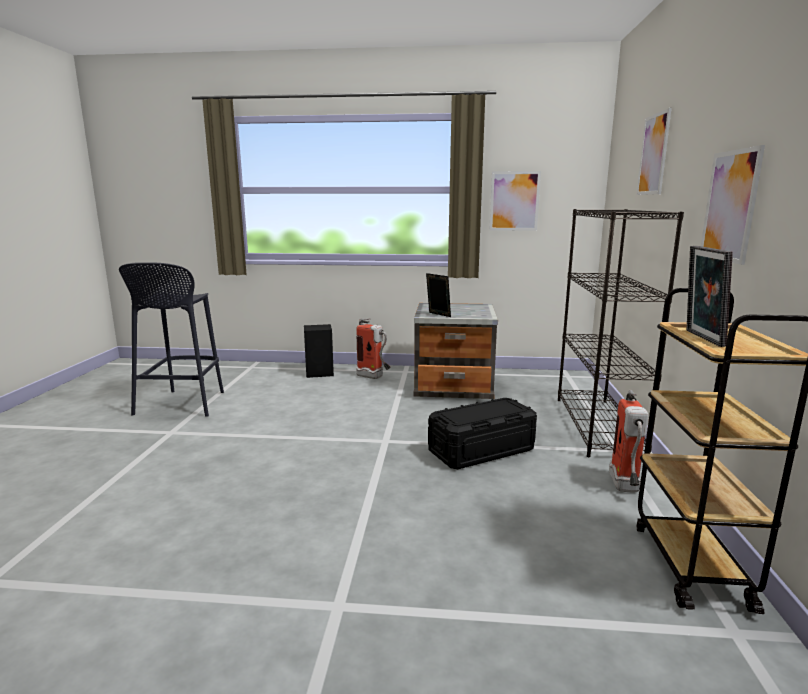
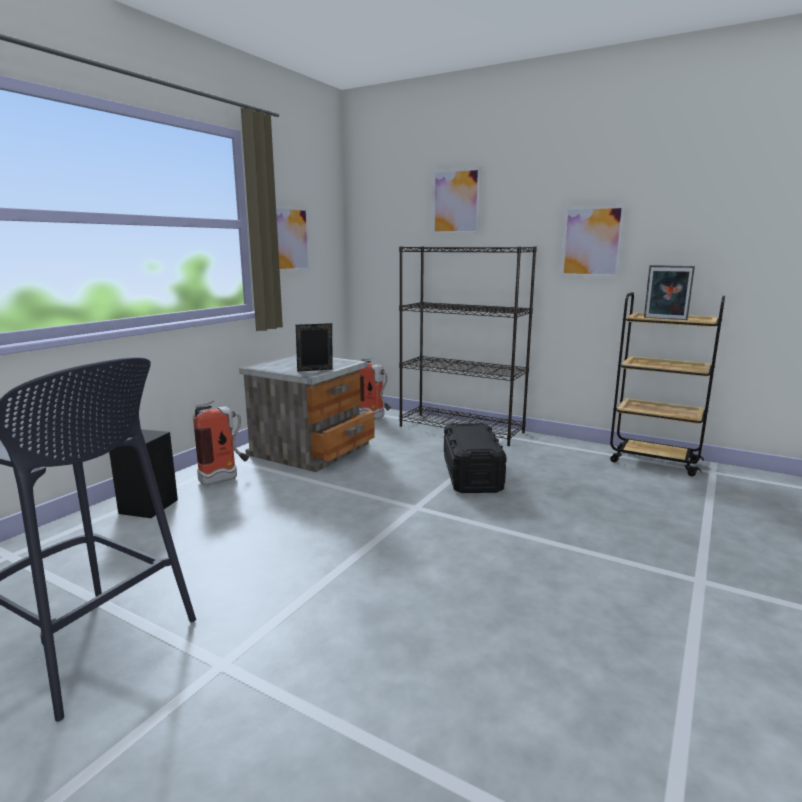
camera: 65 degrees left, 0 degrees up
(625, 488) = (560, 449): fire extinguisher -> fire extinguisher (375, 418)

